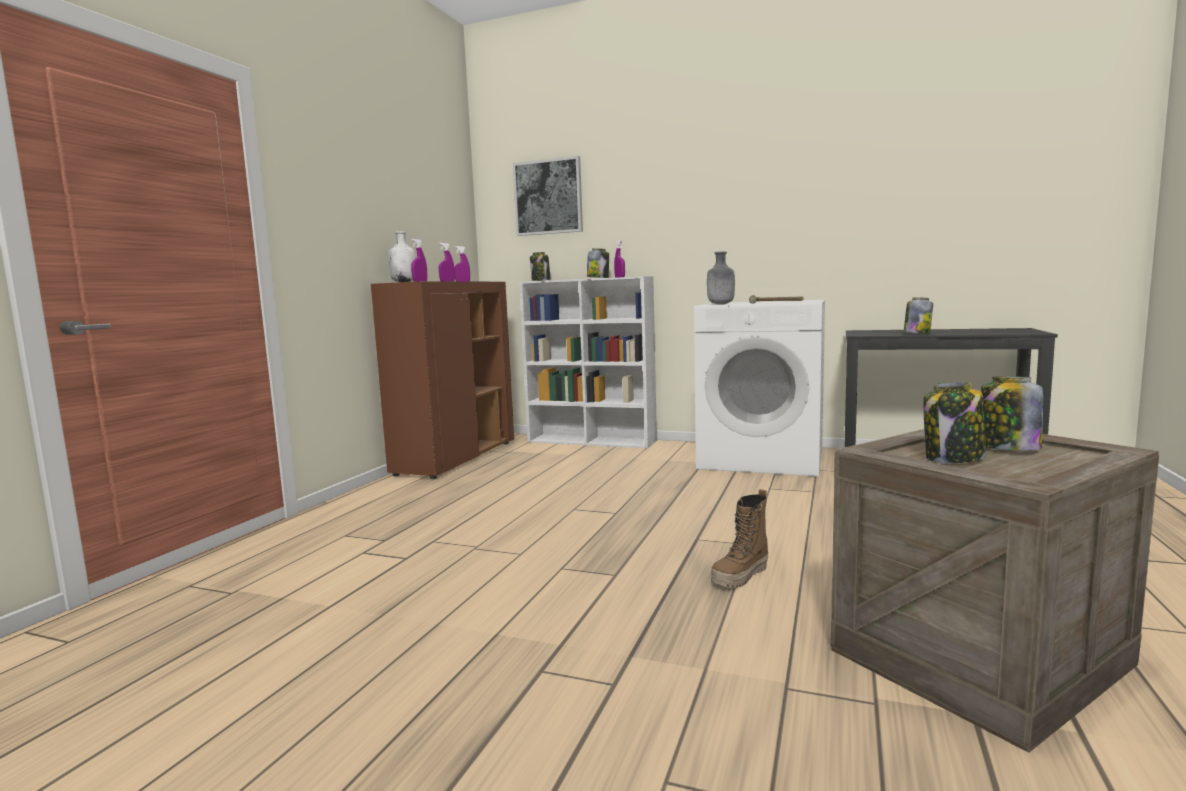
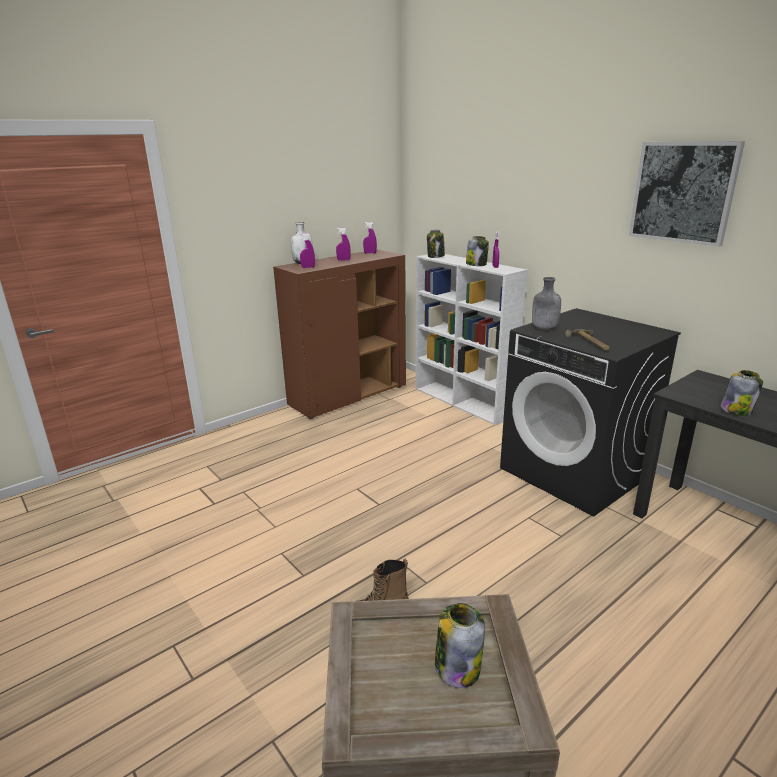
camera: 30 degrees right, 15 degrees up
(548, 197) = (453, 175): picture -> picture (683, 192)
(763, 458) = (575, 472): white washing machine -> black washing machine
(953, 459) = (385, 661): jar -> none

